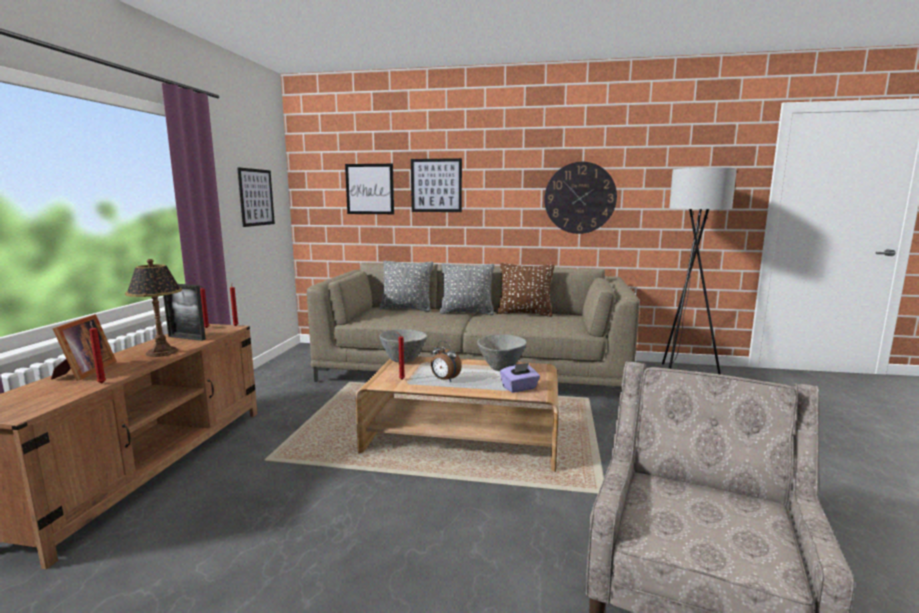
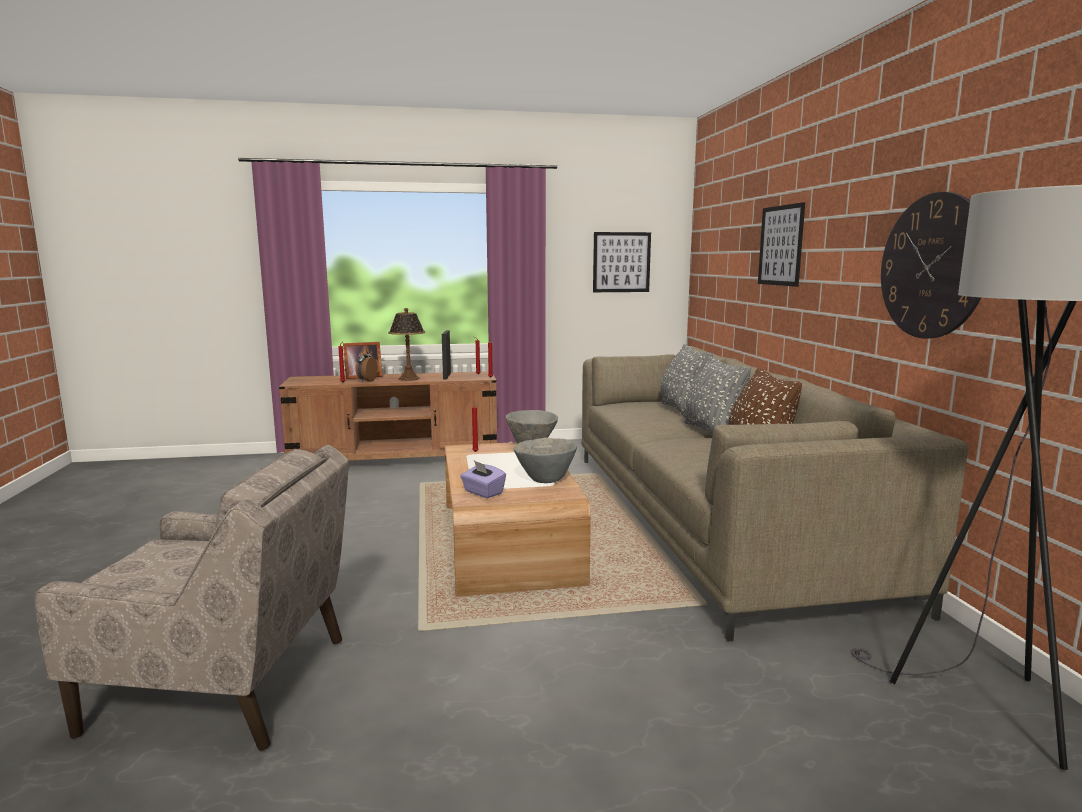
camera: 70 degrees right, 0 degrees up
(370, 189) = (733, 252): picture -> none
(444, 379) = (486, 464): alarm clock -> alarm clock (366, 381)

